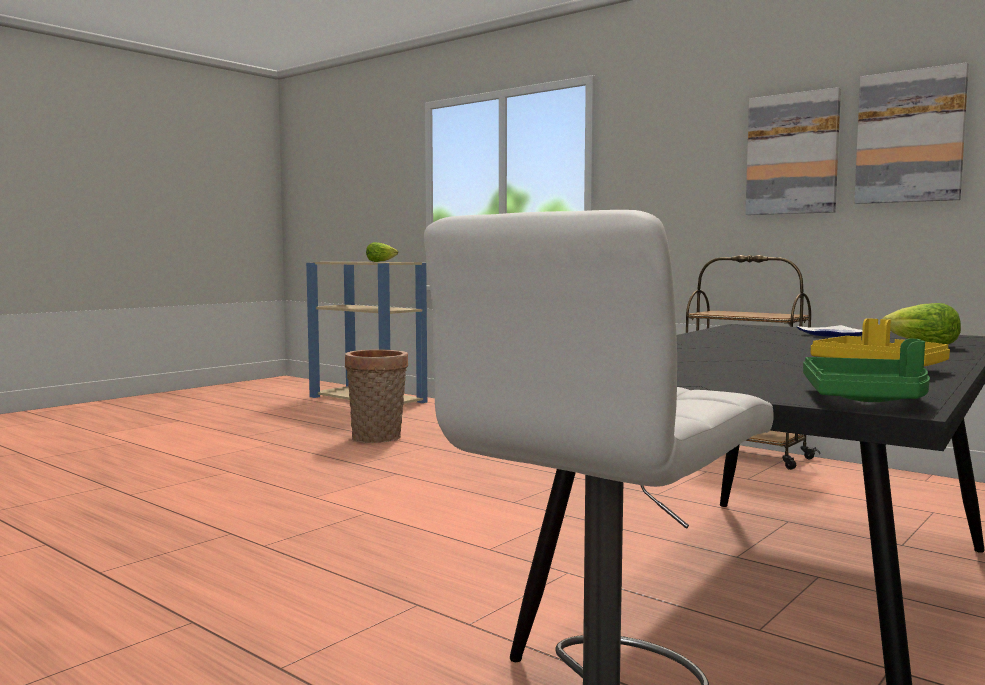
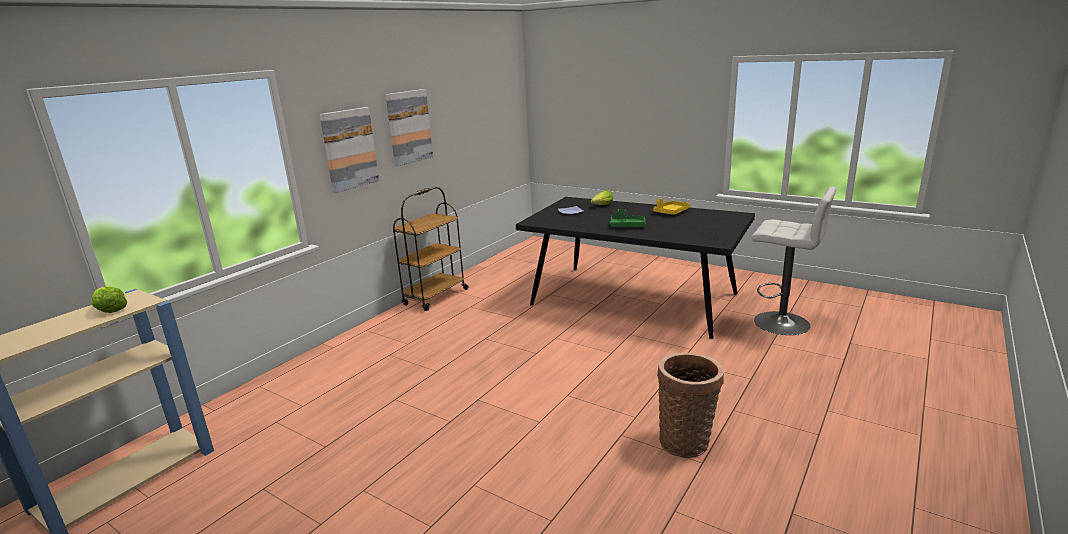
camera: 95 degrees left, 15 degrees up
(377, 439) = (360, 428): basket -> basket (686, 441)
(866, 399) = (733, 216): green tray -> green tray (627, 226)
(910, 137) = (450, 114): picture -> picture (349, 149)

